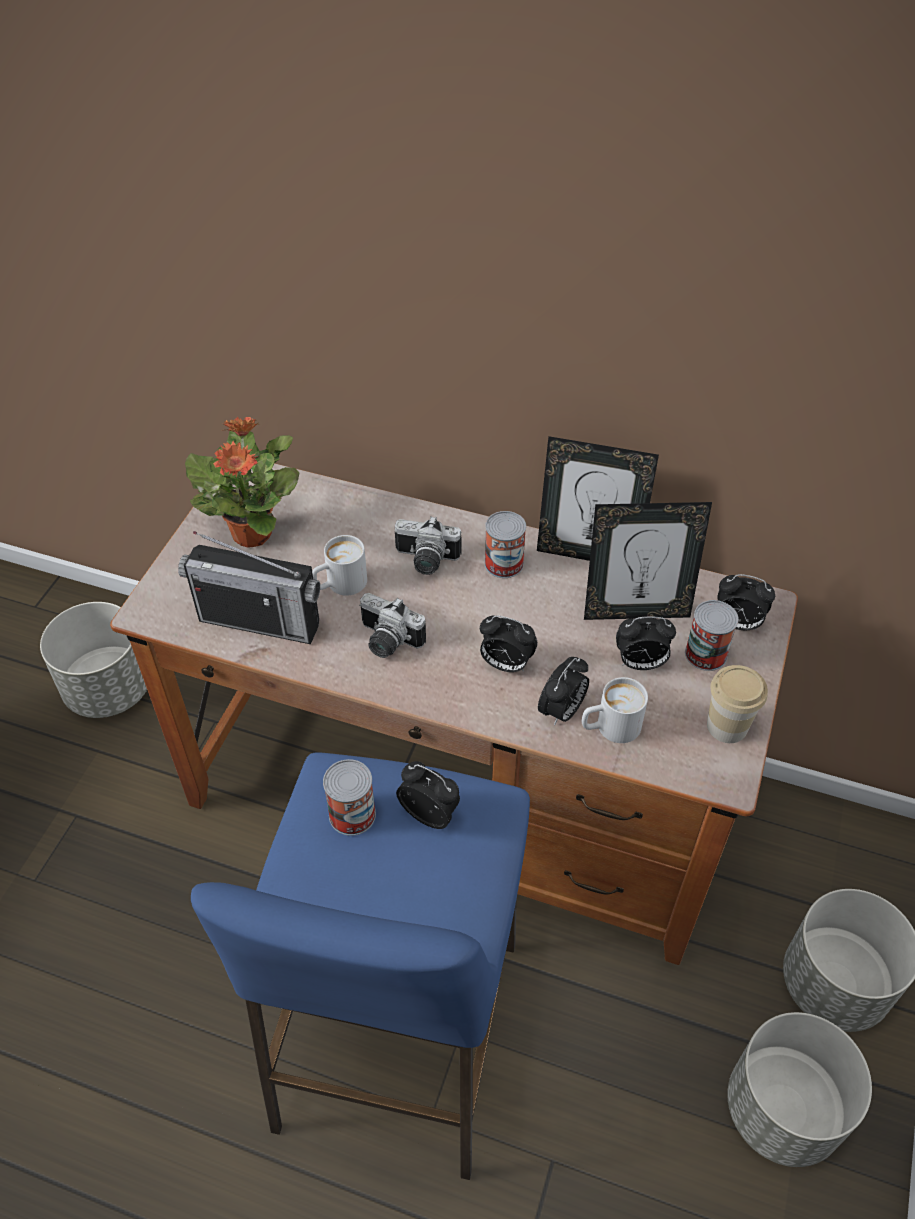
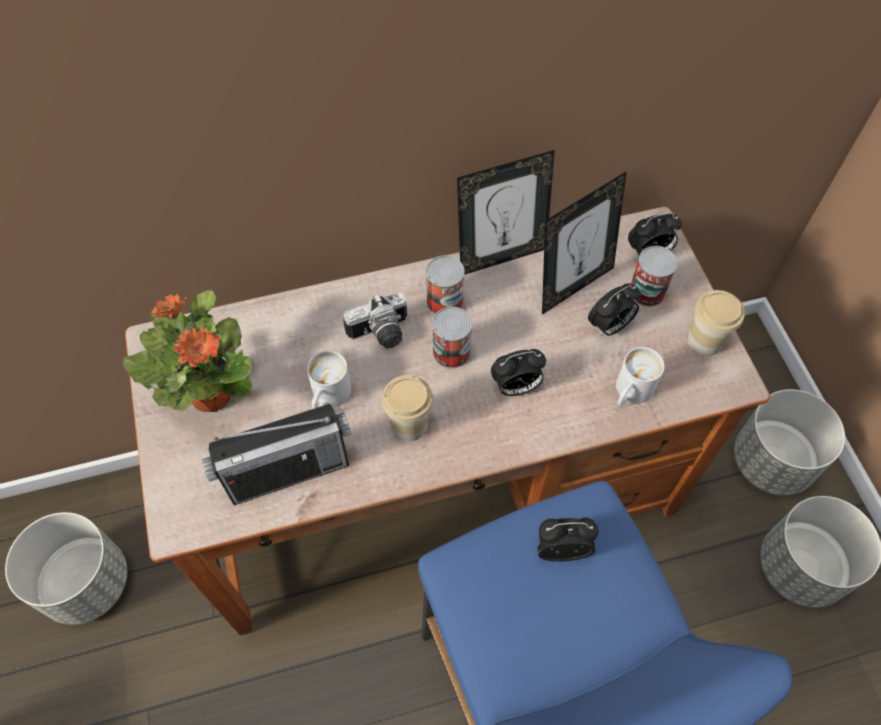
camera: 35 degrees left, 10 degrees up
(352, 814) = (504, 590): can -> can (451, 352)
(386, 641) = (409, 425): camera -> cup
(562, 711) = (587, 401): alarm clock -> none

